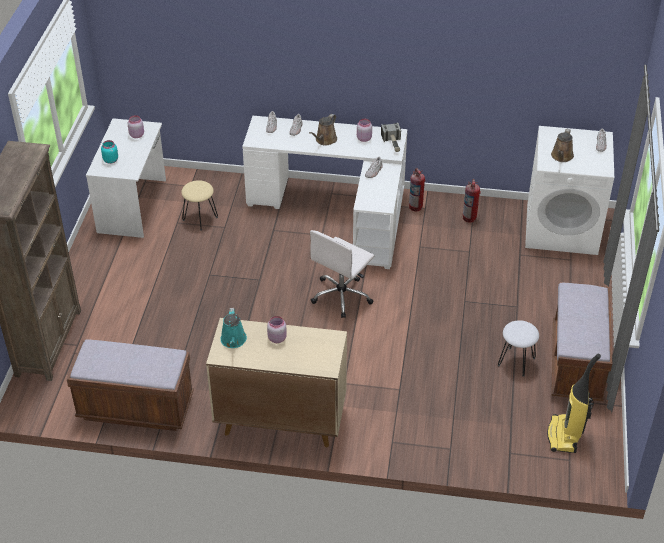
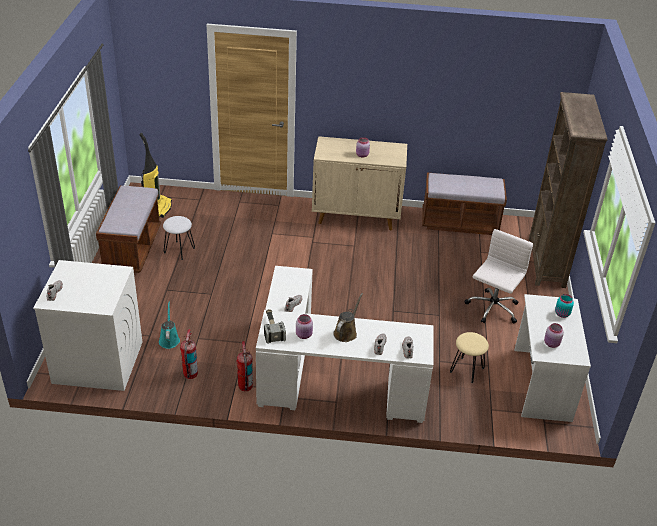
camera: 175 degrees right, 5 degrees down
(233, 341) = (392, 154): turquoise watering can -> turquoise watering can (169, 339)
(342, 296) = (318, 297): white office chair -> white office chair (492, 309)
(561, 157) = (102, 279): brown watering can -> none

